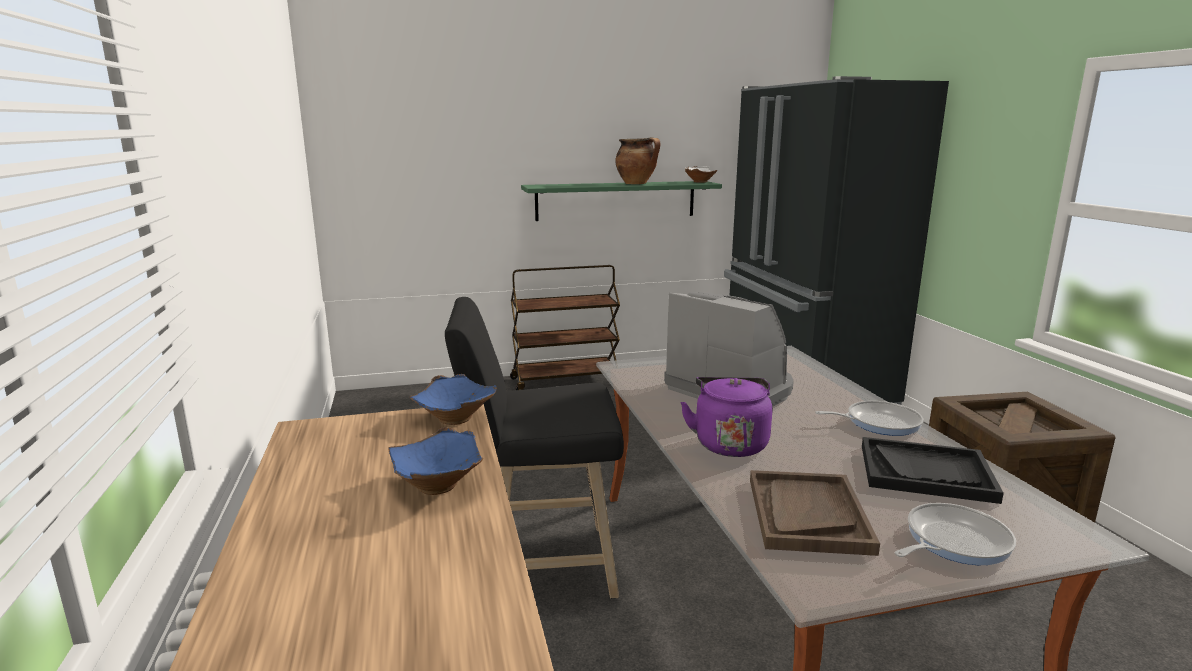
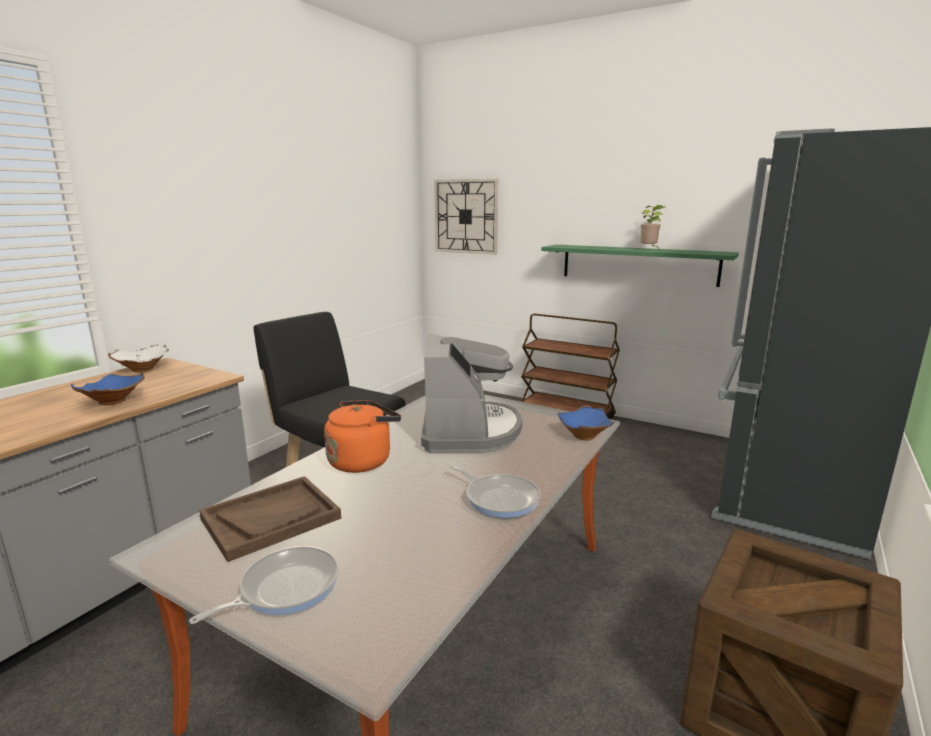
camera: 45 degrees right, 0 degrees up
(389, 155) = (466, 216): none -> wall clock
(457, 417) = (211, 378): blue bowl -> blue bowl (586, 436)
(637, 183) = (649, 249): cooking pot -> potted plant
(699, 182) = (720, 252): white bowl -> white bowl (142, 369)
(729, 443) = (362, 460): purple kettle -> orange kettle
(926, 472) = (416, 545): black tray -> none
(953, 541) = (284, 588): frying pan -> frying pan turned 60 degrees counterclockwise

